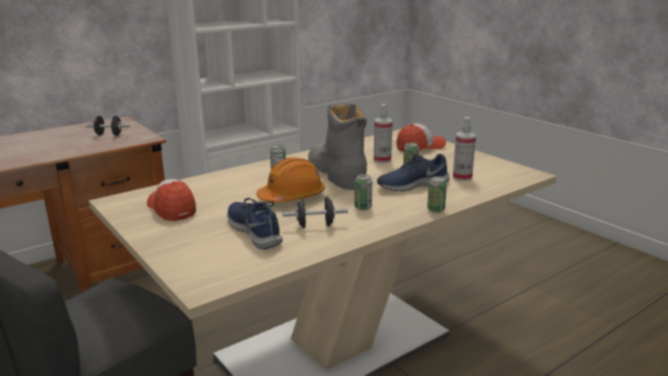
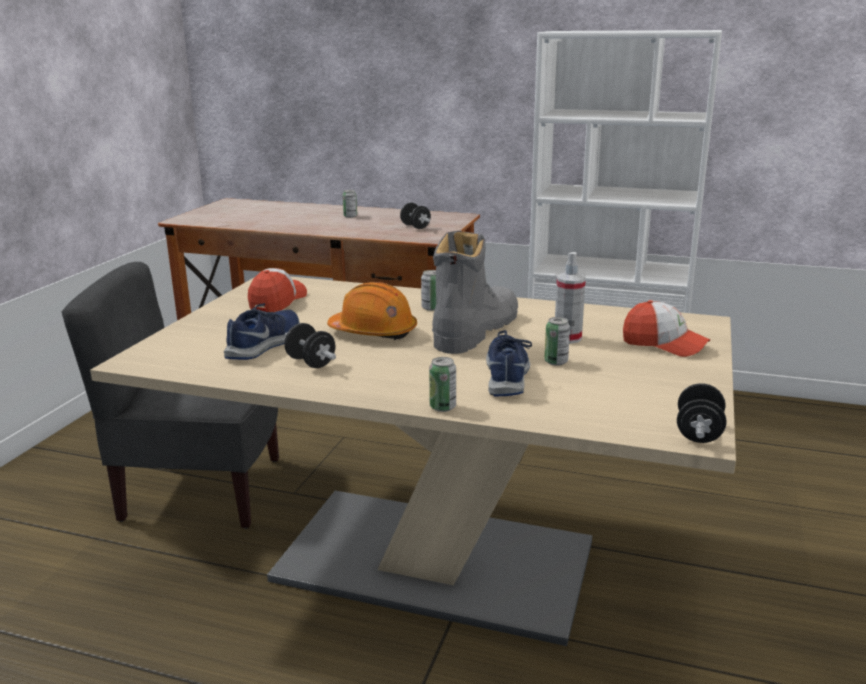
camera: 55 degrees right, 0 degrees up
(363, 207) = (392, 369): can -> can (350, 216)
(412, 185) = (507, 374): blue shoe -> blue shoe turned 60 degrees clockwise
(462, 177) = (590, 396): spray bottle -> none
(525, 172) = (698, 433): none -> black dumbbell

